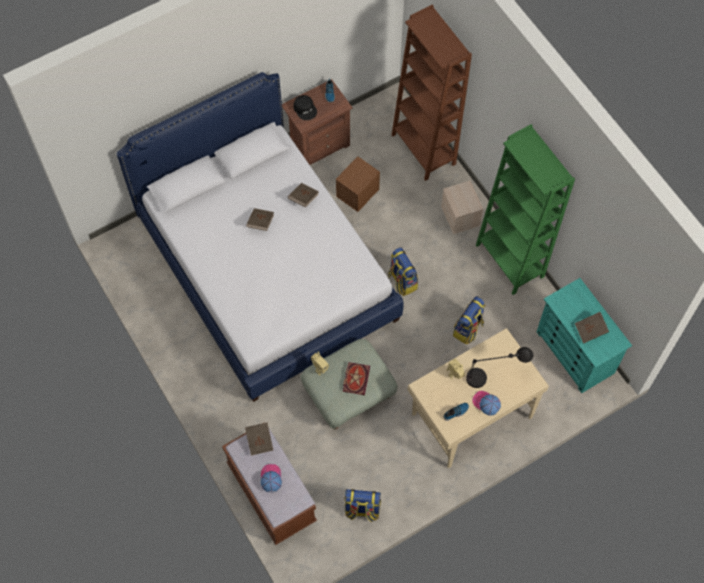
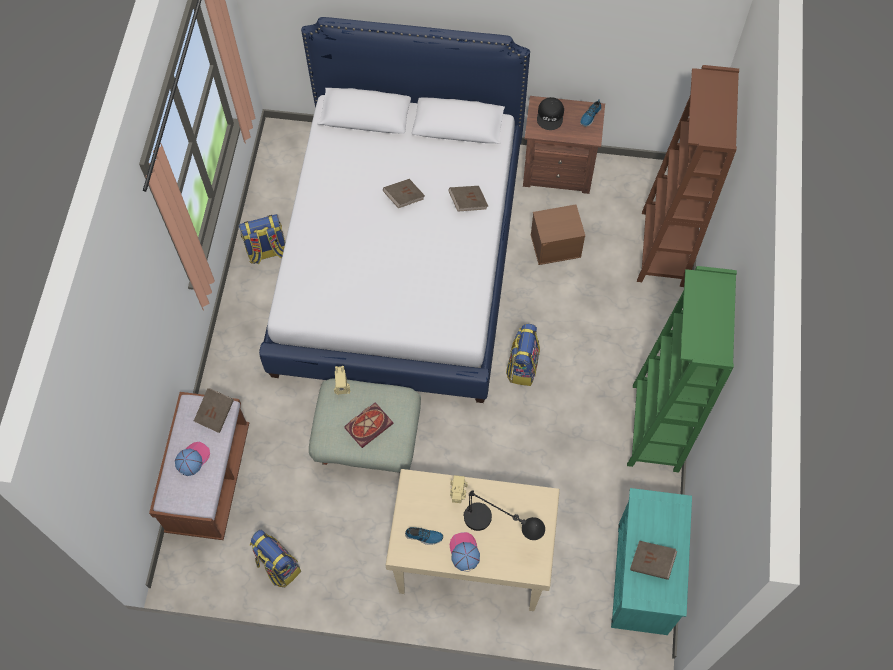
camera: 40 degrees right, 0 degrees up
(461, 216) = (643, 344): beige storage box -> none
(468, 329) = (547, 466): backpack -> backpack (267, 252)

